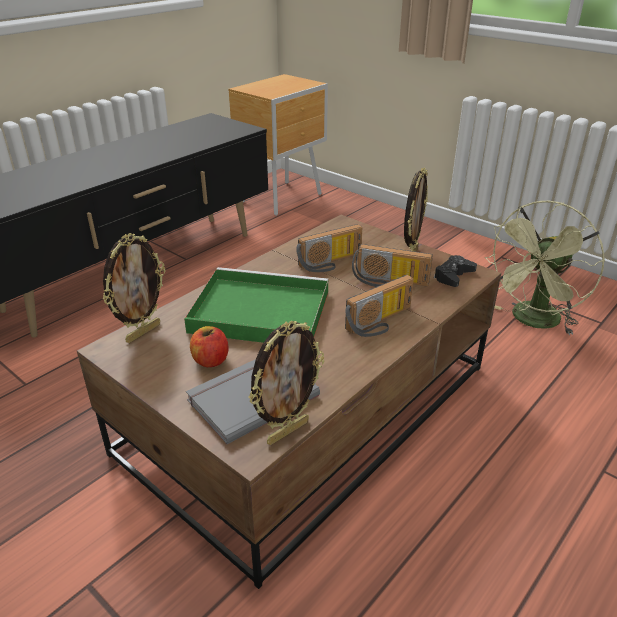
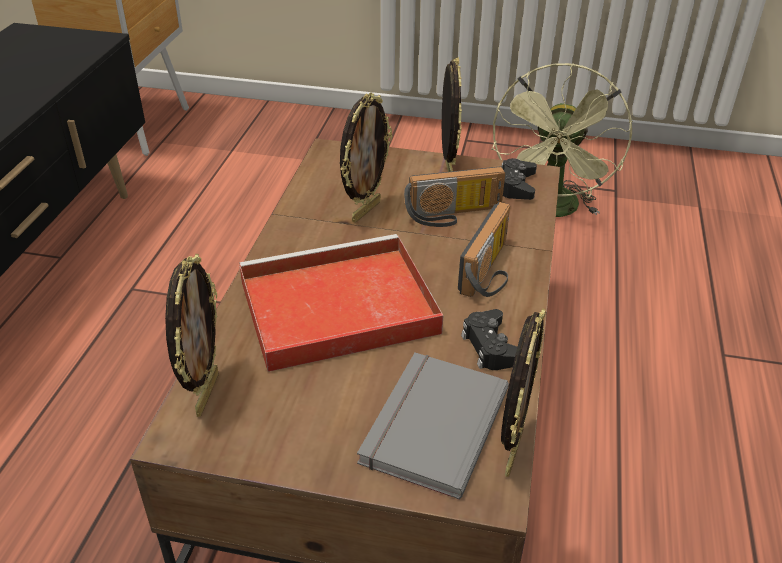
camera: 30 degrees left, 5 degrees up
(210, 360) = (336, 397): apple -> none
(257, 312) = (334, 308): green tray -> red tray
(331, 263) = (365, 210): radio -> picture frame
(335, 367) = (491, 347): none -> black game controller

